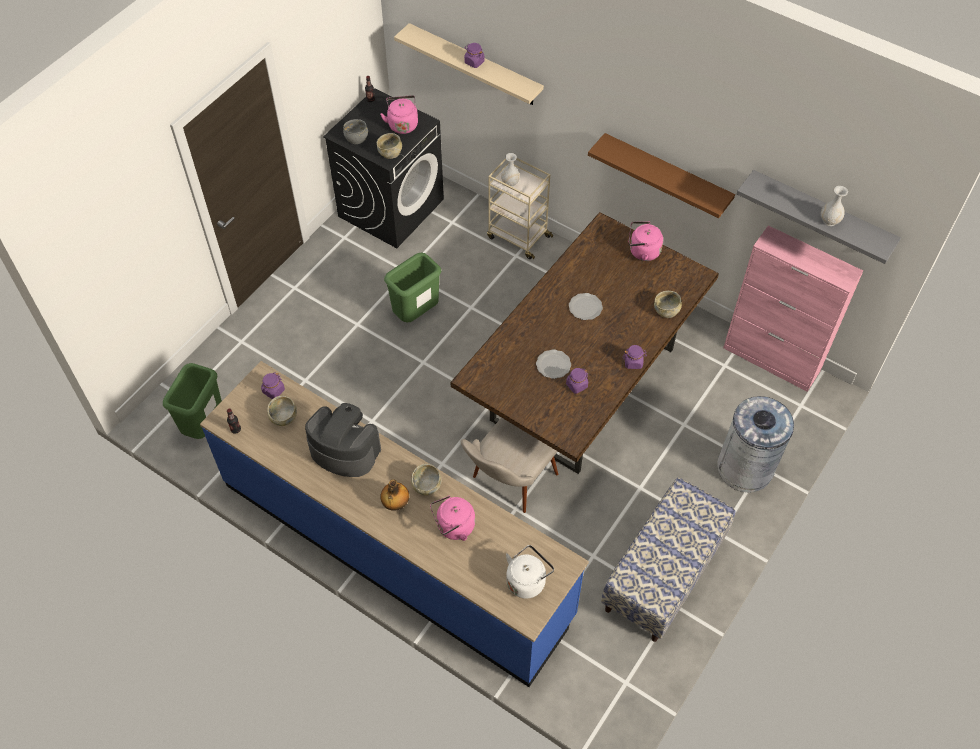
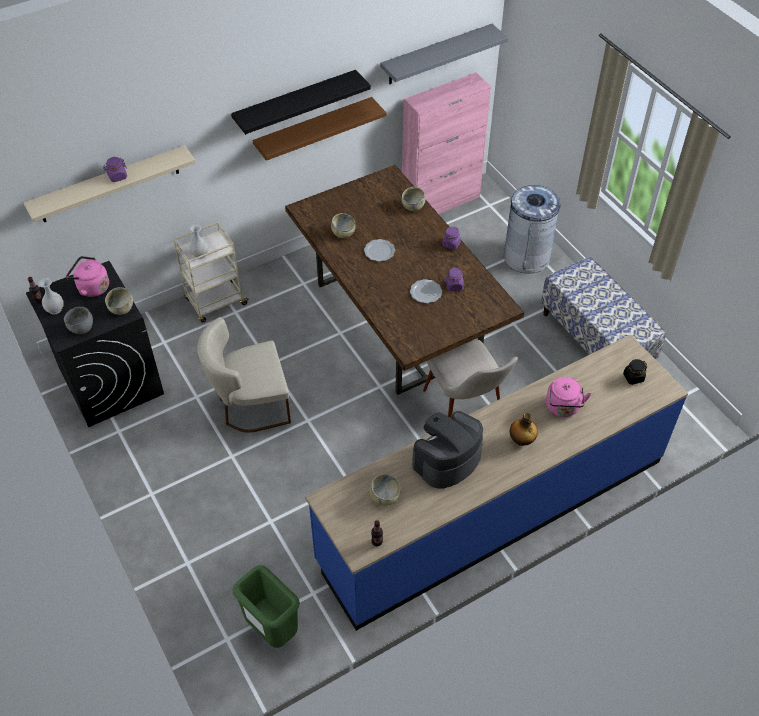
camera: 65 degrees left, 5 degrees down
(273, 391) = (348, 496): purple jar -> none
(416, 313) = (250, 406): green trash can -> beige chair
(426, 486) = (513, 412): beige bowl -> beige bowl (343, 233)
(527, 580) = (633, 377): white kettle -> black jar
(642, 251) = (345, 197): pink kettle -> none
(654, 134) = (295, 103): none -> black shelf
(830, 221) = (456, 47): white vase -> white vase (55, 309)

